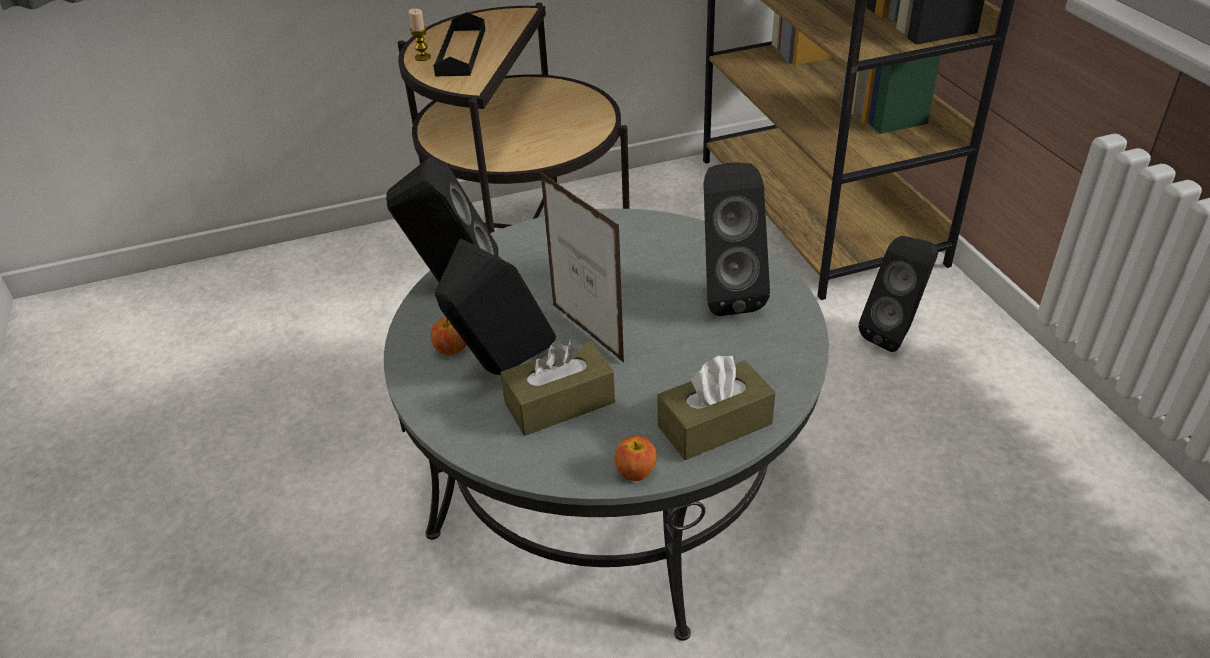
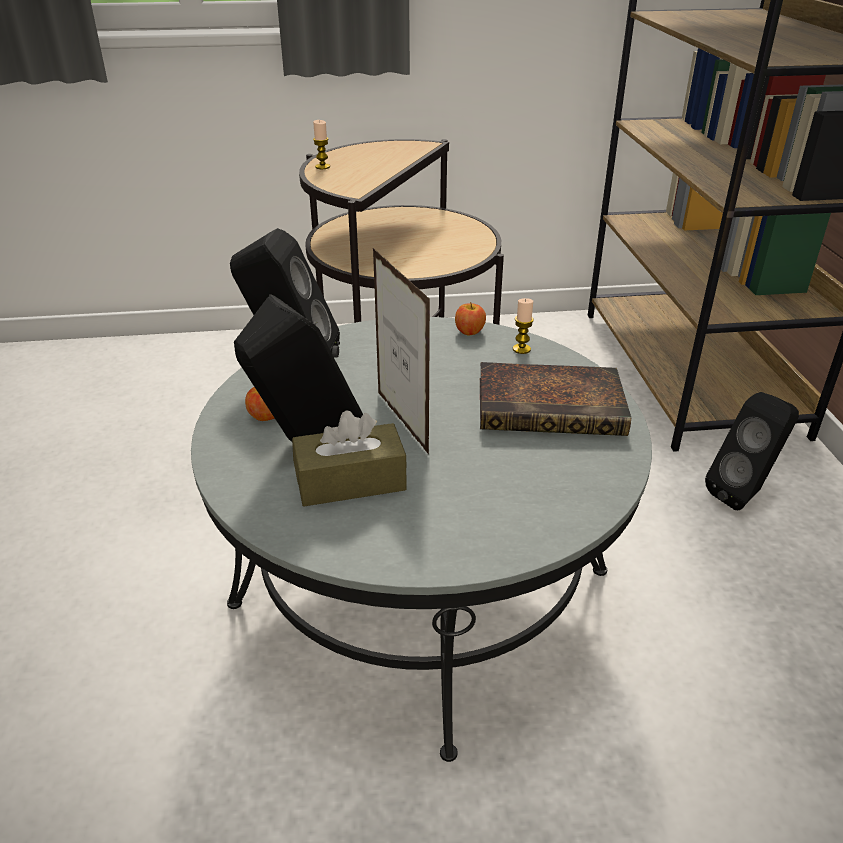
camera: 10 degrees right, 5 degrees down
(461, 52) = (358, 166): black tray -> none
(636, 471) = (403, 561): apple -> apple (470, 331)
(677, 234) = (521, 349): none -> candle
(714, 425) = (503, 529): brown tissue box -> none
(725, 293) = (553, 407): black speaker -> book

